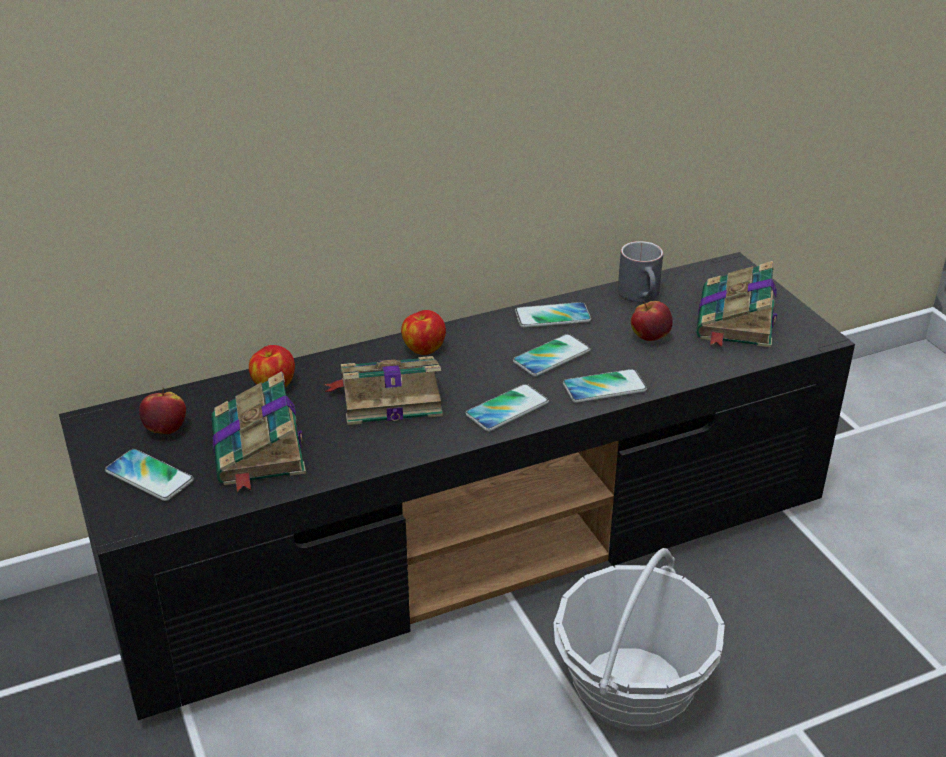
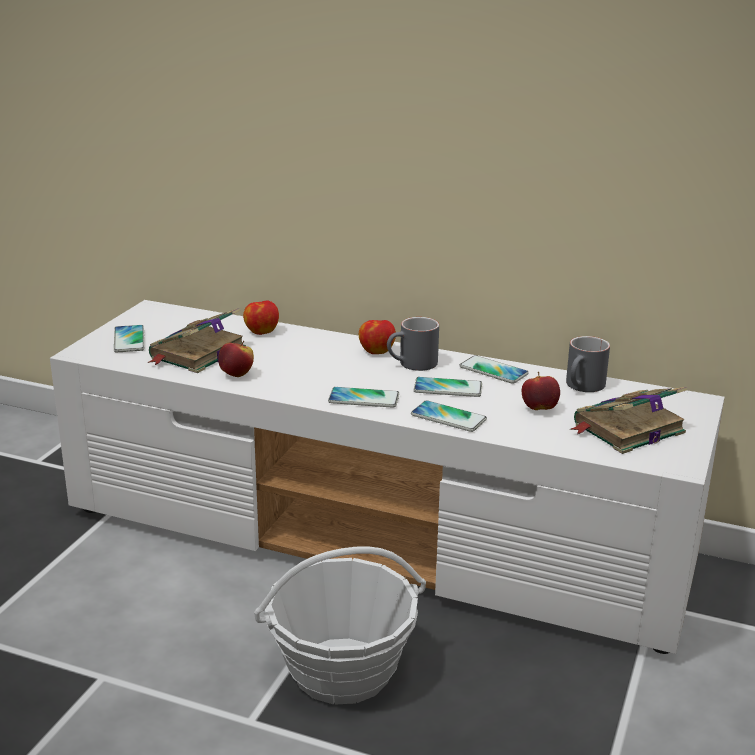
camera: 45 degrees right, 10 degrees down
(166, 429) = (174, 326): apple -> apple (237, 374)
(388, 397) = (308, 363): book -> none
(476, 542) = (379, 537): black tv stand -> white tv stand
(479, 347) = (412, 365): none -> grey mug

